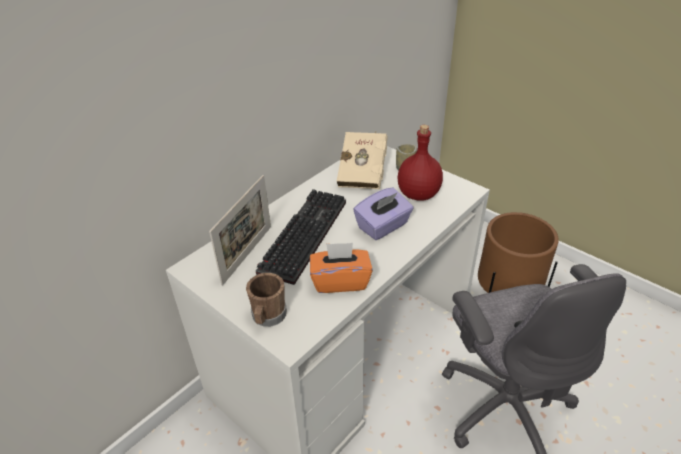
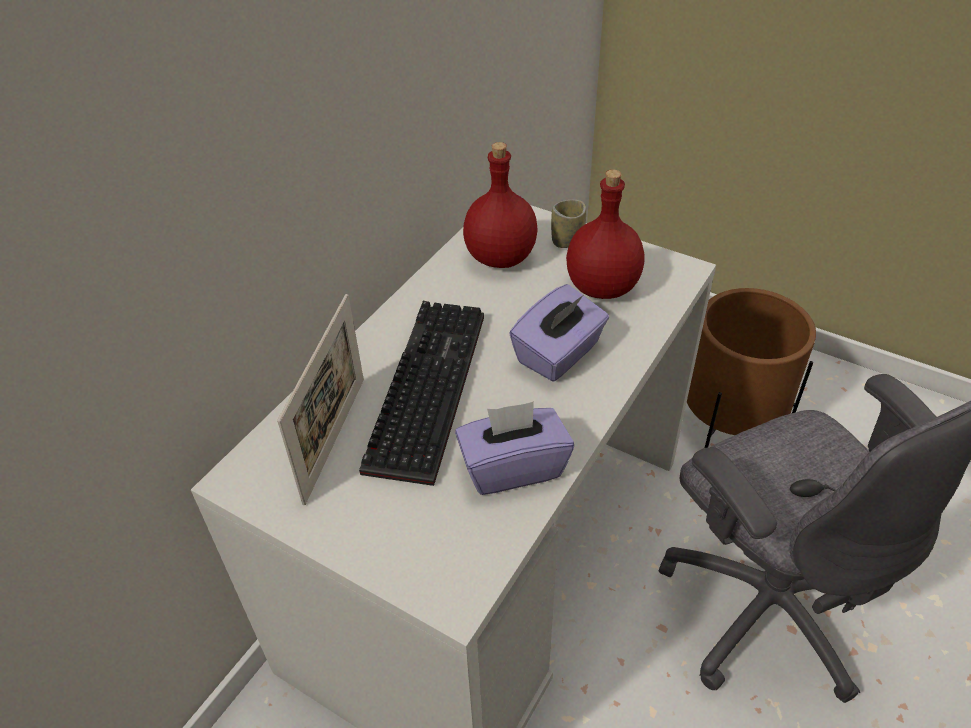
camera: 10 degrees left, 5 degrees up
(268, 317) = (403, 555): brown mug -> none
(340, 281) = (513, 467): orange tissue box -> purple tissue box
(363, 173) = (499, 258): beige book -> red bottle

